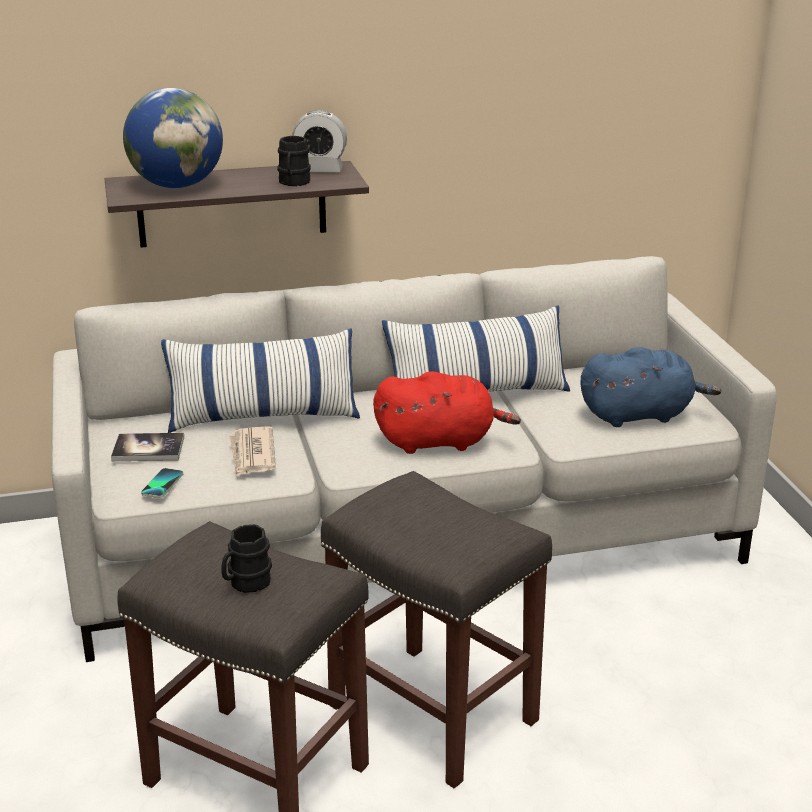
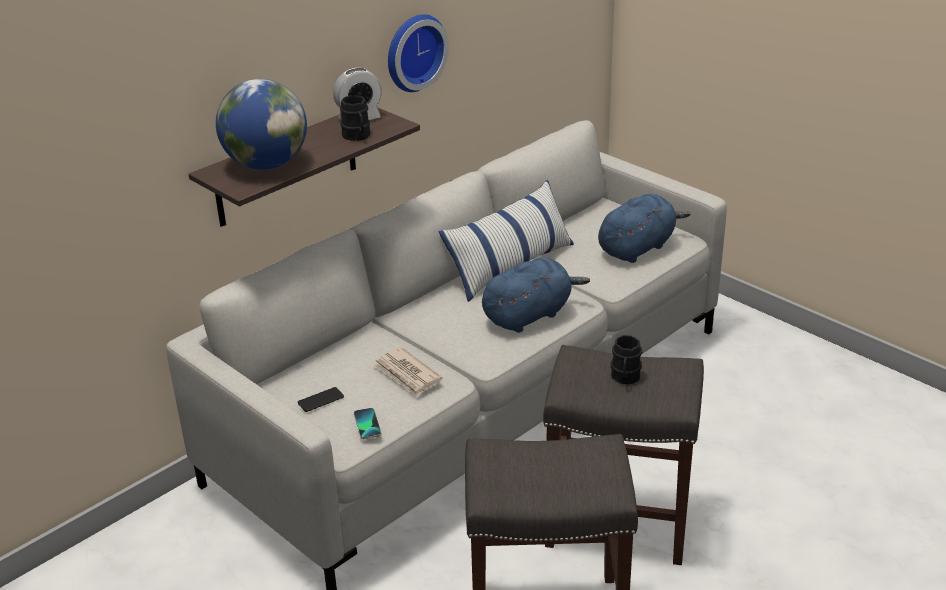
camera: 30 degrees left, 5 degrees up
(148, 449) = (321, 400): book -> phone
(246, 583) = (558, 473): black mug -> black mug (625, 378)
(263, 416) = (376, 340): pillow -> none
(420, 115) = (413, 51): none -> wall clock
(440, 441) = (529, 315): red plush toy -> blue plush toy

